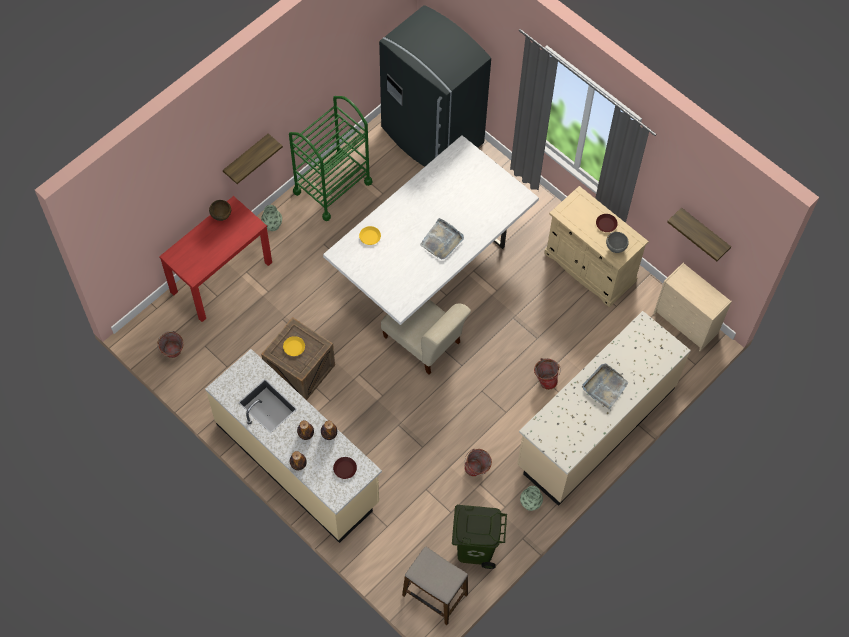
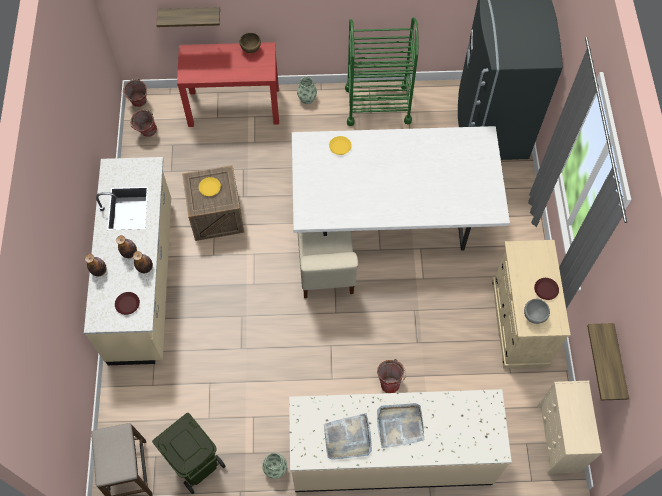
camera: 45 degrees right, 0 degrees up
(246, 158) = (299, 14): shelf -> shelf (190, 16)
(442, 240) = (393, 194): grey tray -> grey tray (348, 438)
(476, 471) = (261, 404): bucket -> bucket (139, 104)

